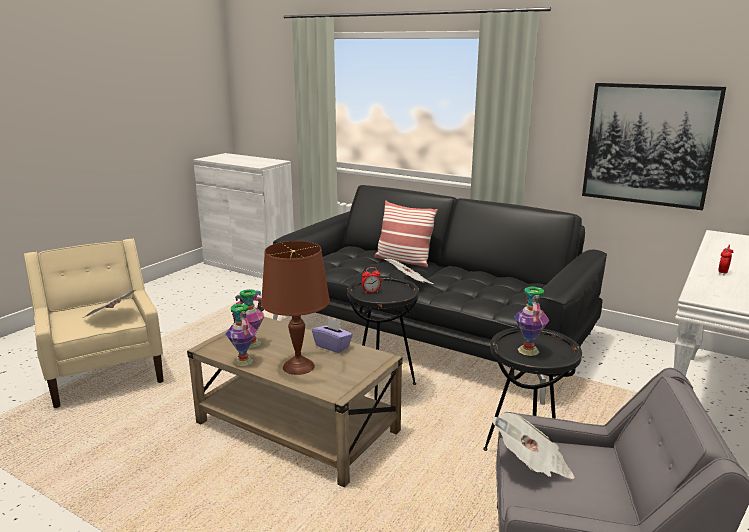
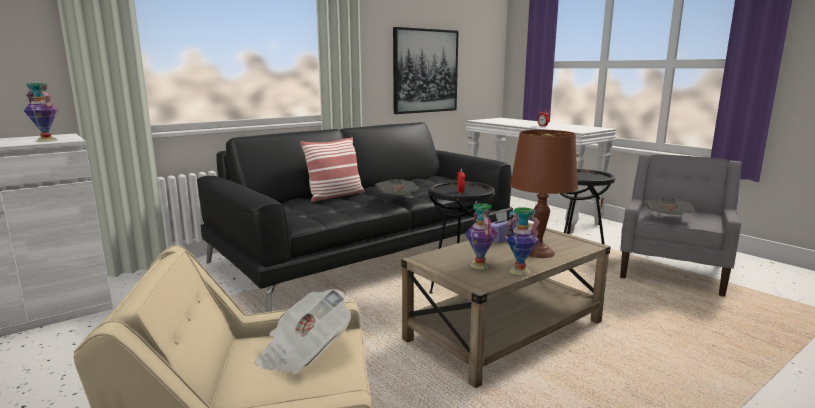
camera: 70 degrees left, 5 degrees down
(527, 350) = (586, 177): vase -> vase (46, 140)

